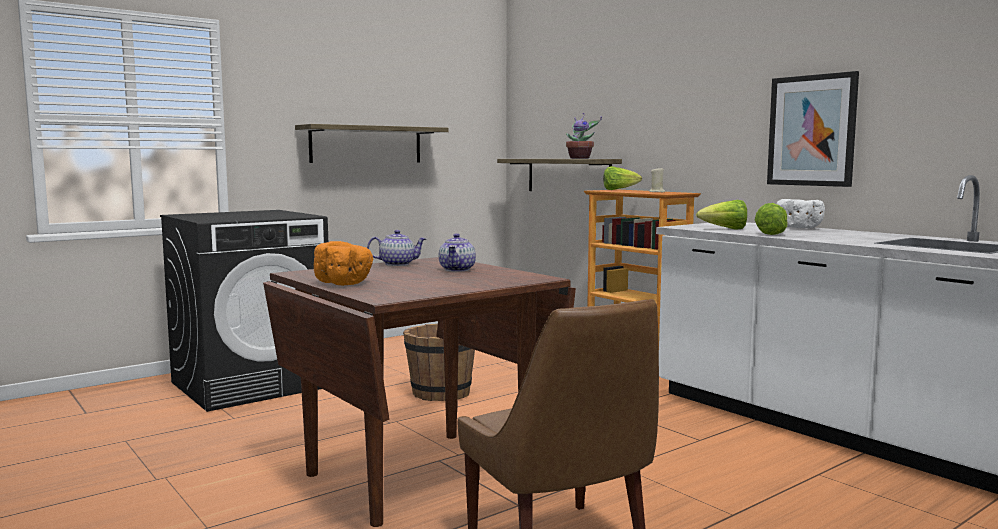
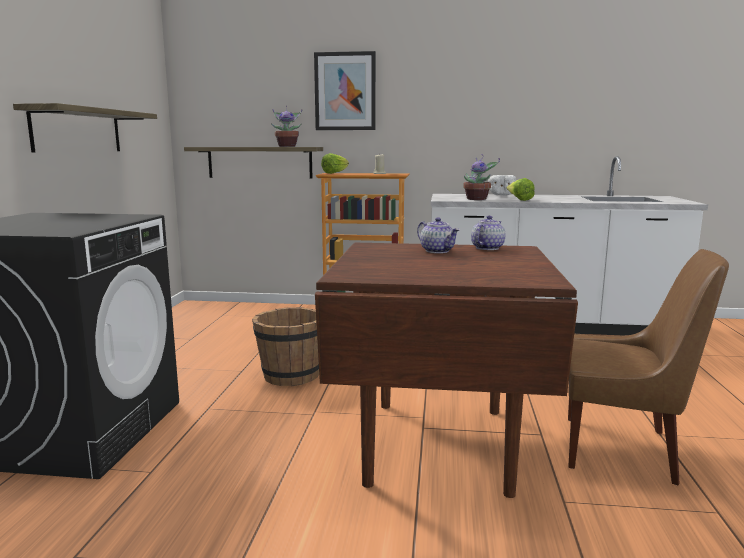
camera: 45 degrees left, 5 degrees up
(344, 283) = (442, 277): orange bowl -> none
(397, 264) = (369, 254): teapot -> teapot (487, 248)
(725, 229) = (477, 199): lettuce -> potted plant
(812, 130) = (497, 126): picture -> picture (345, 91)

